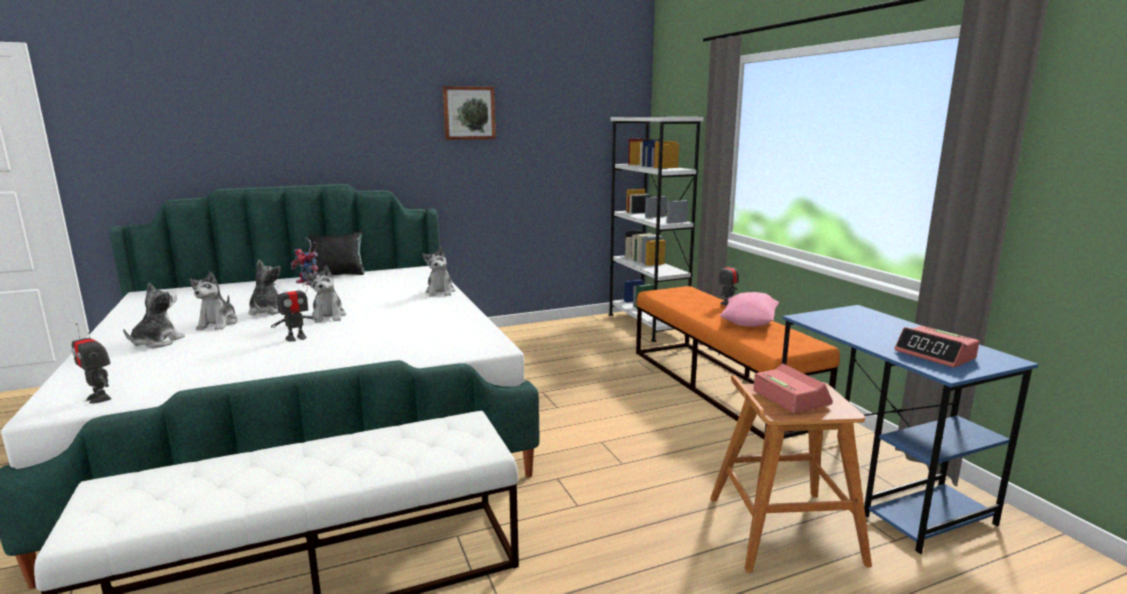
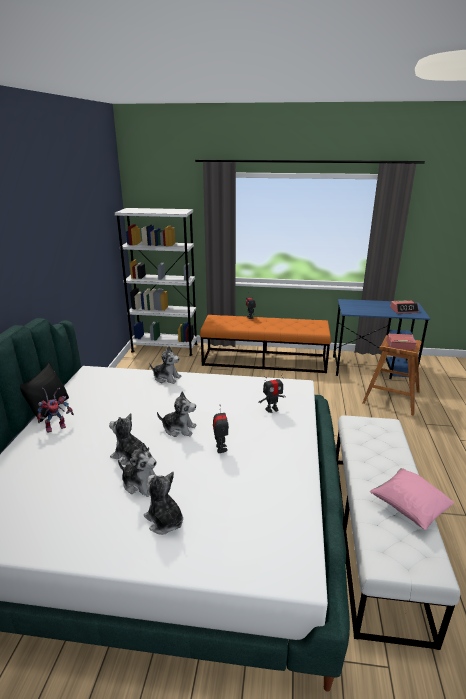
camera: 60 degrees left, 10 degrees up
(99, 398) = (291, 548): toy robot -> toy robot (272, 409)
(469, 113) = (59, 230): picture -> none
(748, 323) = (283, 323): pink pillow -> pink pillow (409, 508)

